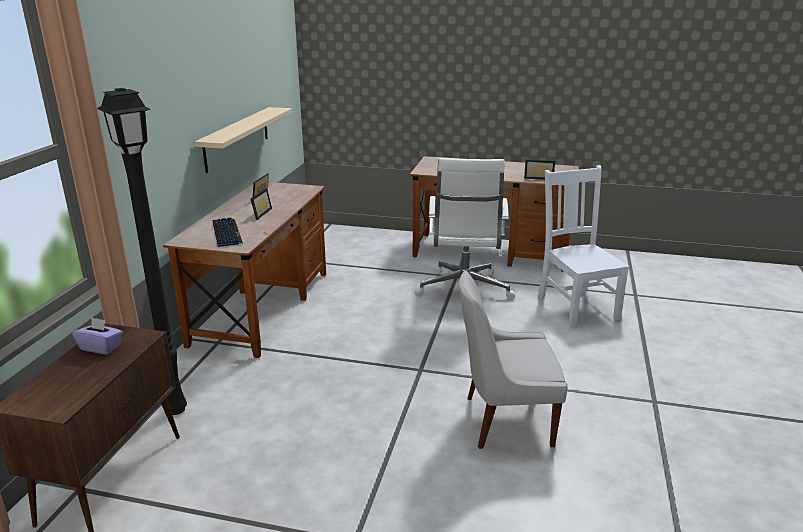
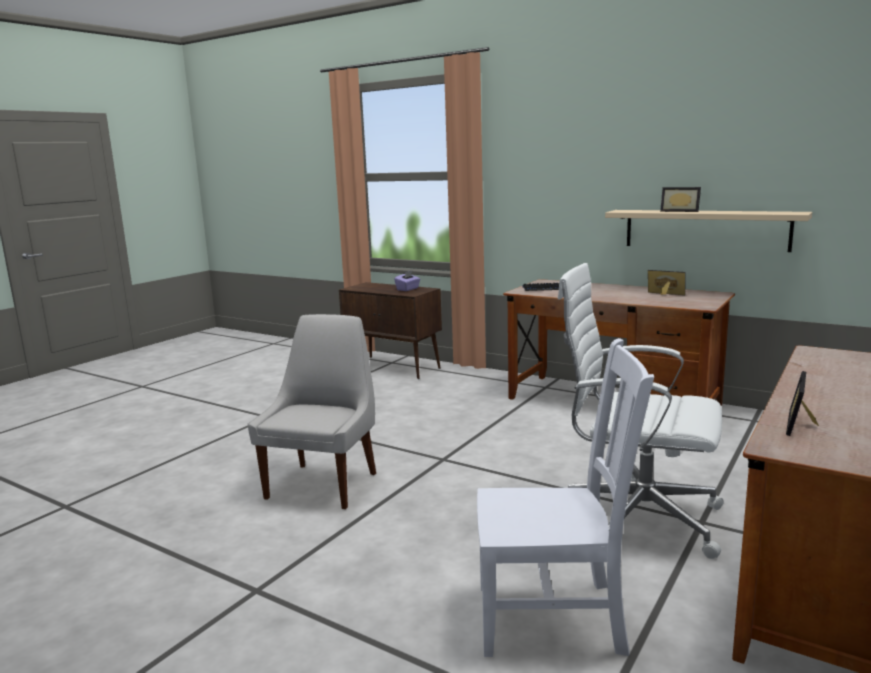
camera: 110 degrees right, 10 degrees down
(174, 409) = (452, 377): black floor lamp -> none
(259, 213) = (608, 294): picture frame -> picture frame (680, 211)

